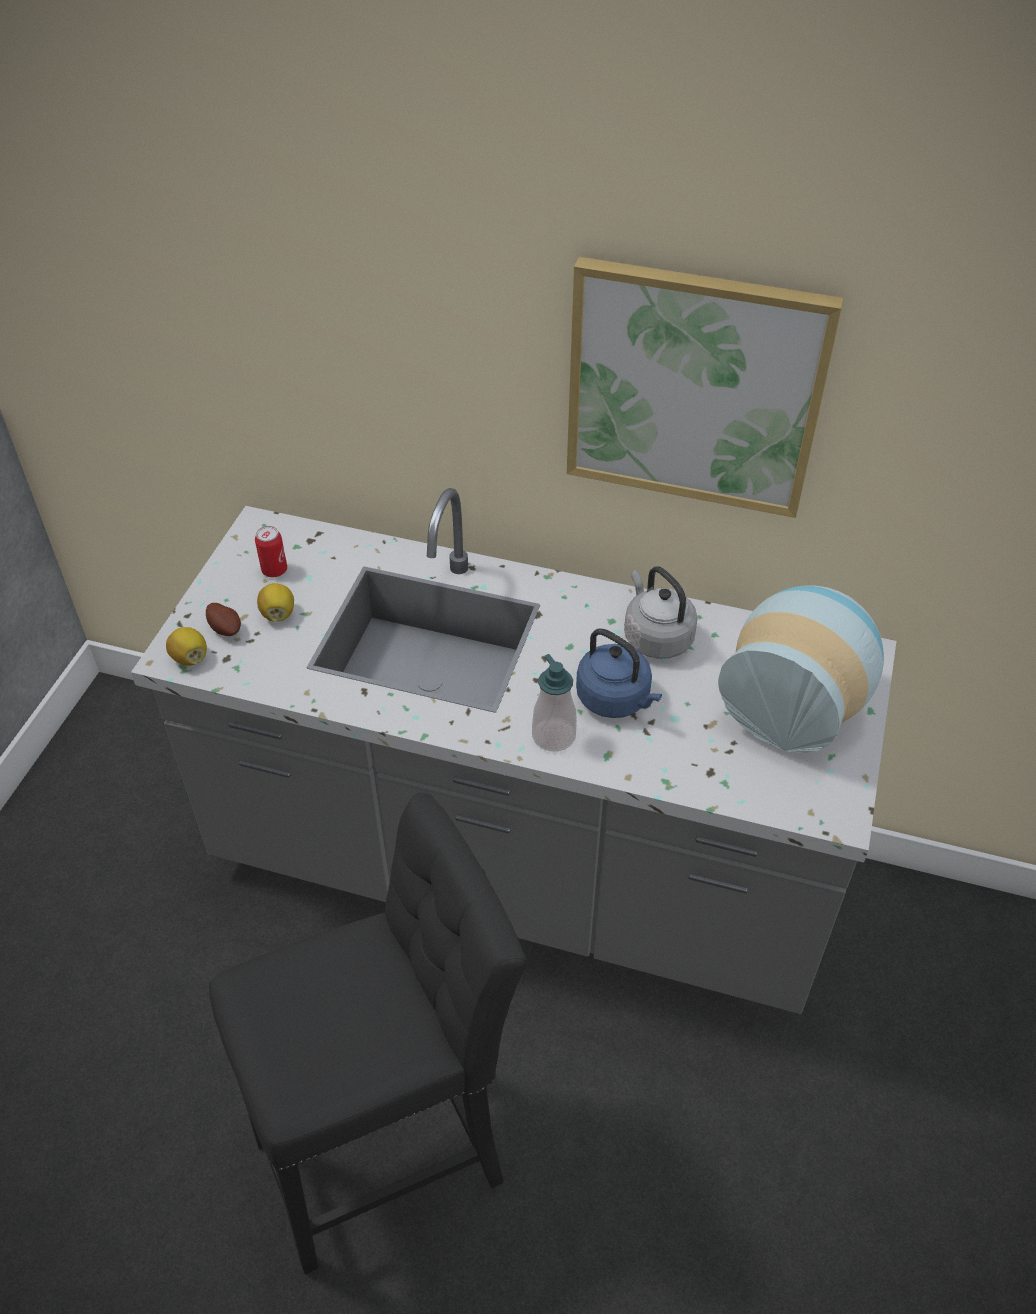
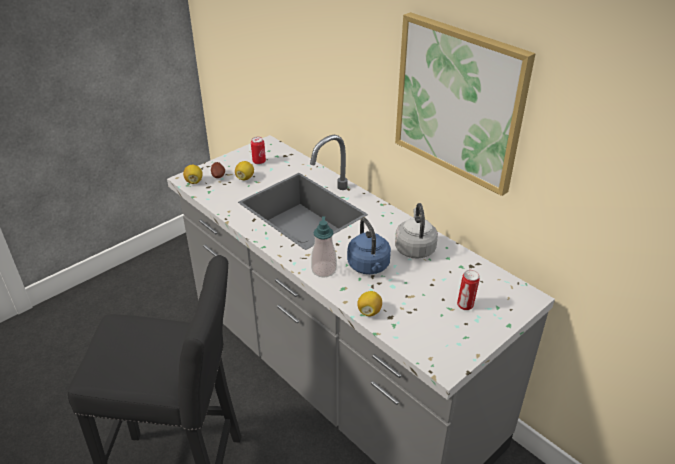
camera: 30 degrees right, 10 degrees down
(675, 777) = (369, 311): none -> lemon
(795, 705) = (465, 306): vase -> can

